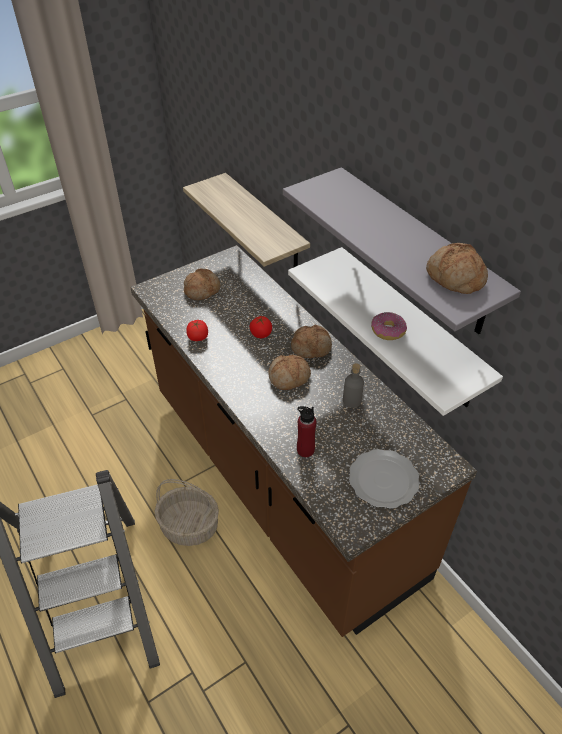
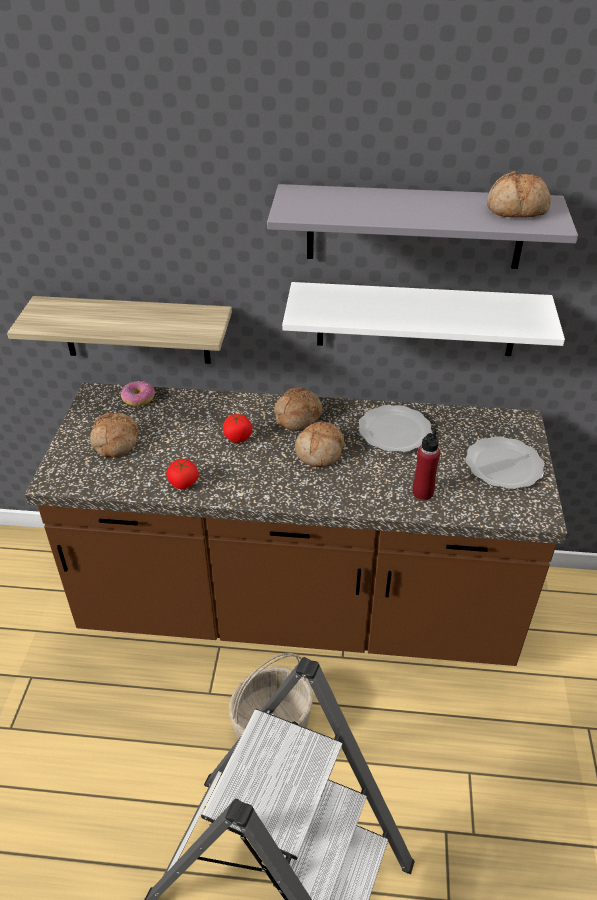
camera: 50 degrees left, 5 degrees down
(352, 400) = (393, 430): grey bottle -> plate
(387, 331) = (438, 316): donut -> donut (138, 398)

